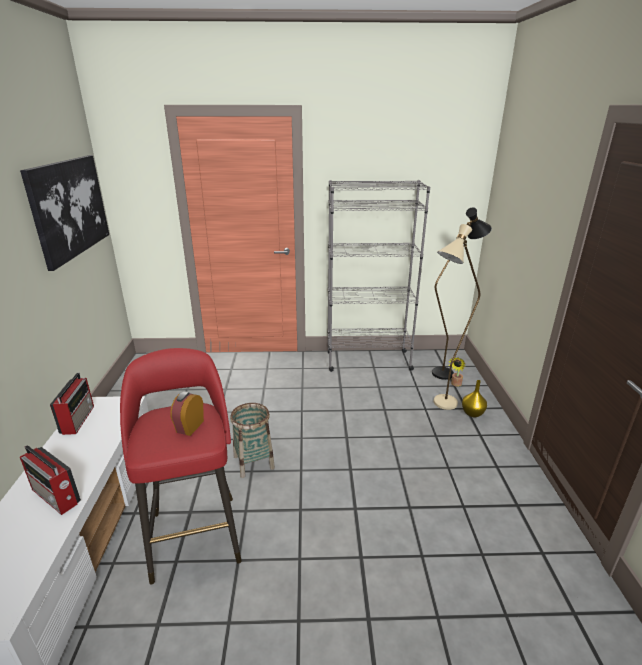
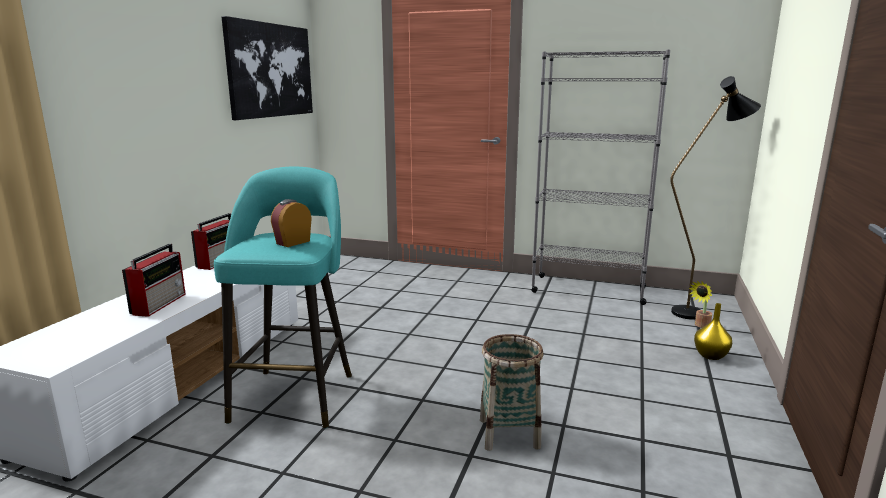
camera: 20 degrees right, 10 degrees down
(56, 497) = (160, 303): radio -> radio turned 135 degrees counterclockwise
(195, 534) = (295, 395): red stool -> turquoise stool
(254, 462) = (394, 352): basket -> basket (509, 433)
(440, 406) = (665, 342): beige floor lamp -> none

